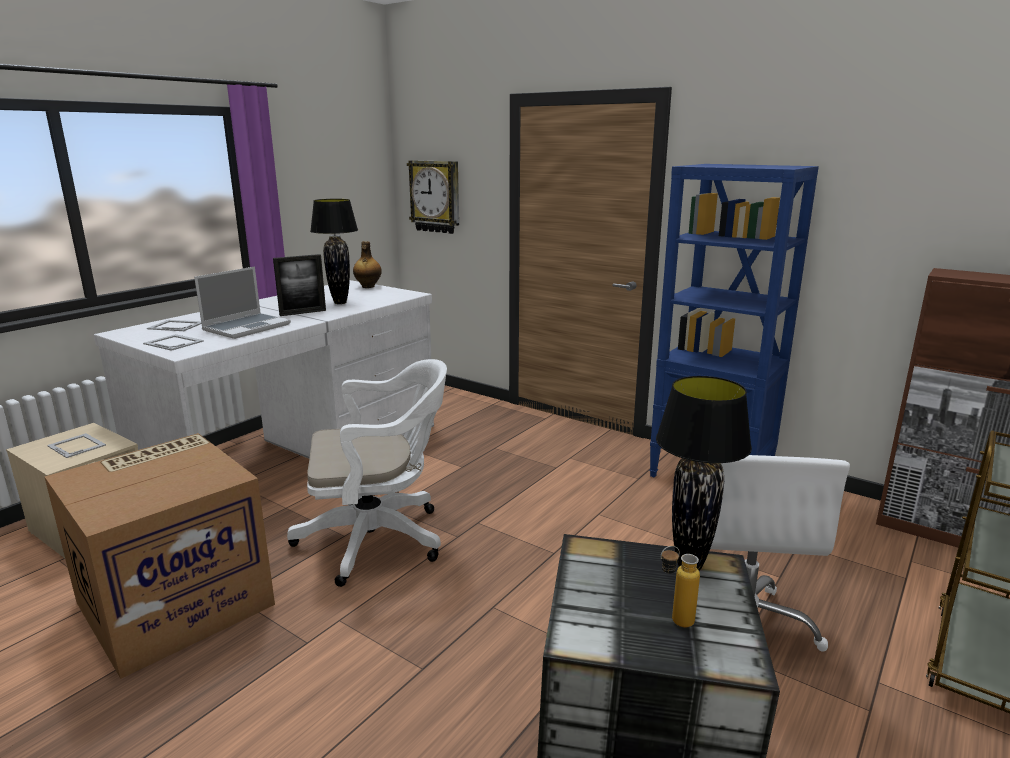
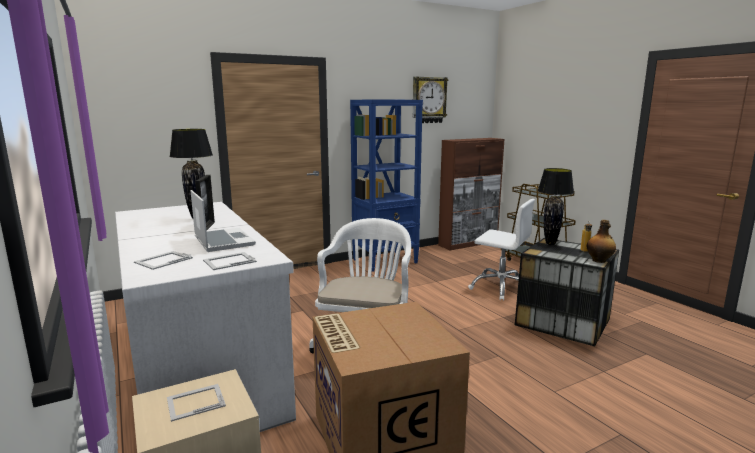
camera: 65 degrees left, 5 degrees down
(368, 287) = (158, 209): bottle -> bottle (599, 261)
(435, 196) = (136, 132): wall clock -> wall clock (428, 100)

